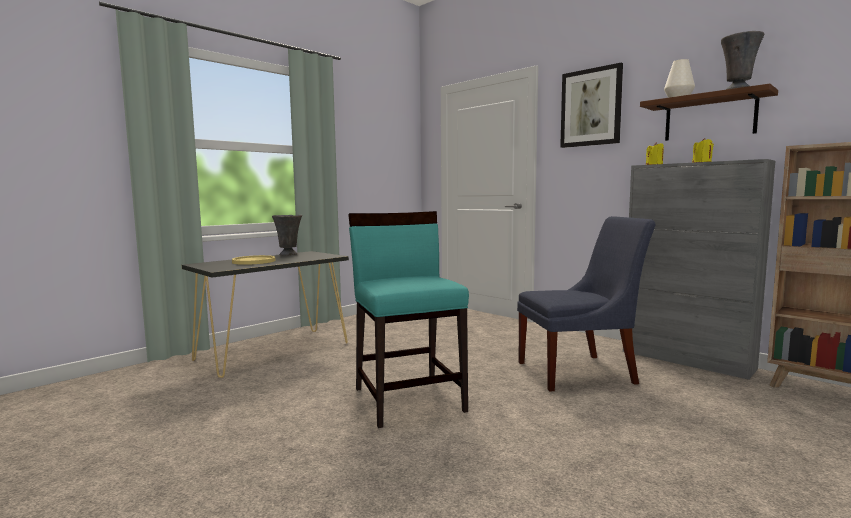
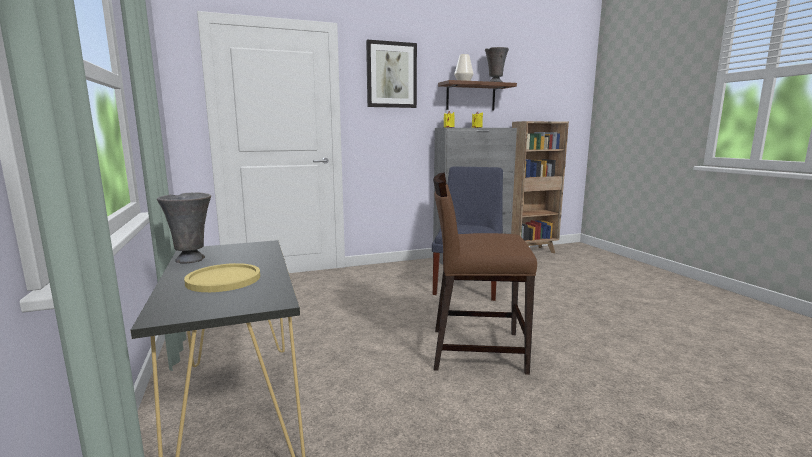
camera: 65 degrees left, 5 degrees up
(409, 399) = (476, 349): turquoise chair -> brown chair

